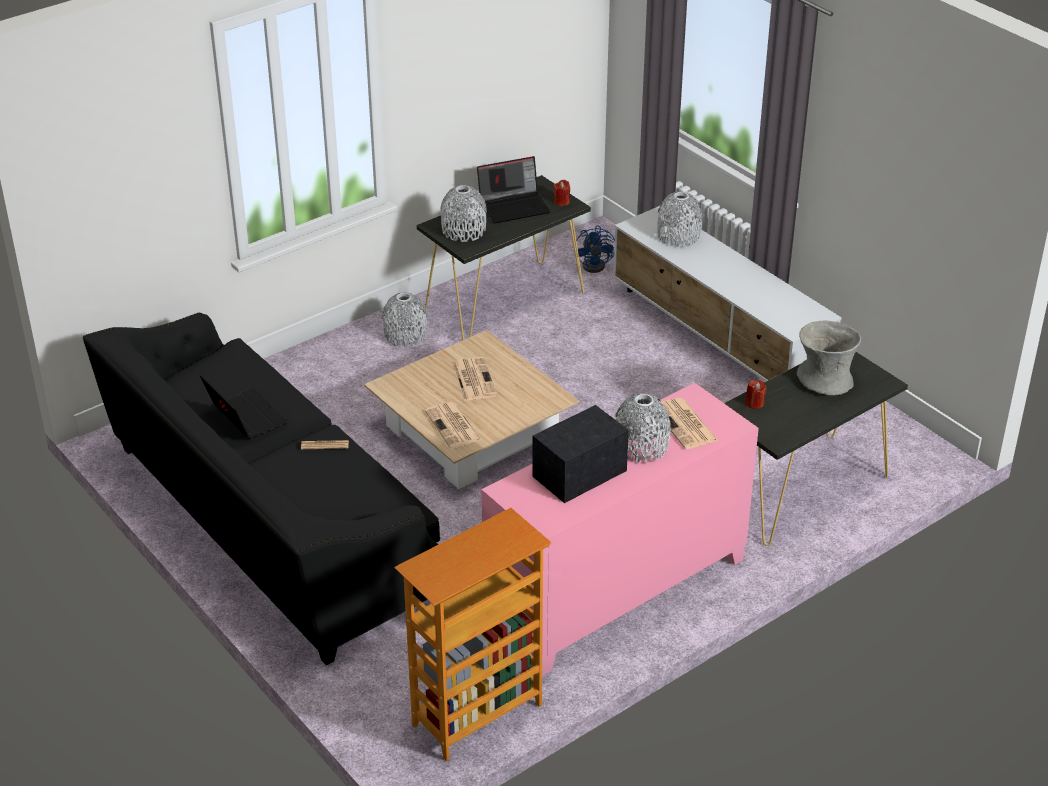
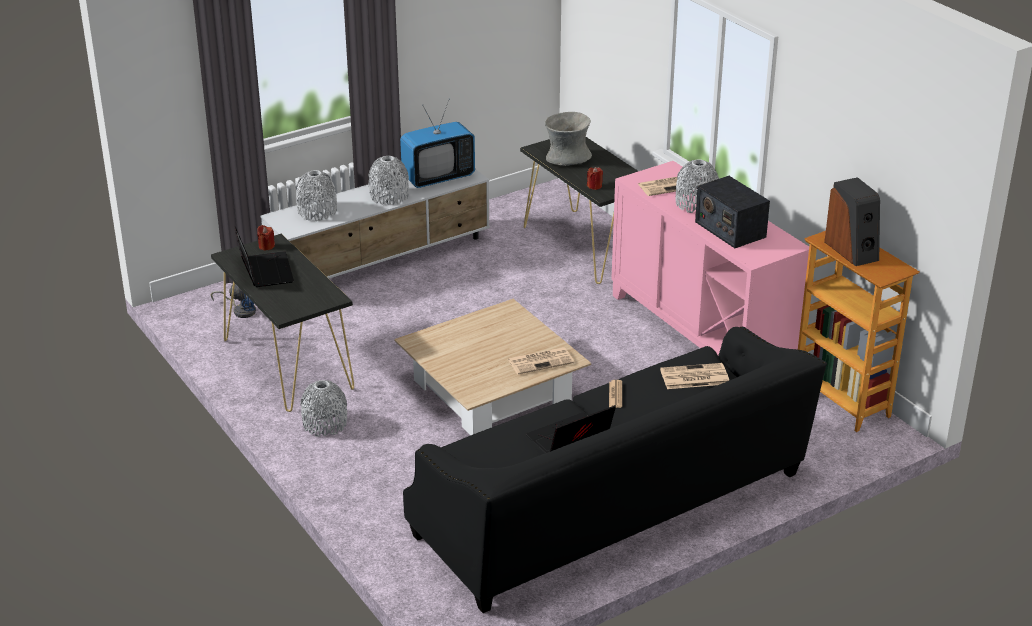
camera: 85 degrees left, 5 degrees down
(463, 230) = (299, 299): grey vase -> grey vase (389, 196)
(473, 379) = (472, 348): newspaper -> newspaper (693, 377)
(482, 547) = (852, 250): none -> speaker
(783, 305) = (438, 177): none -> television

